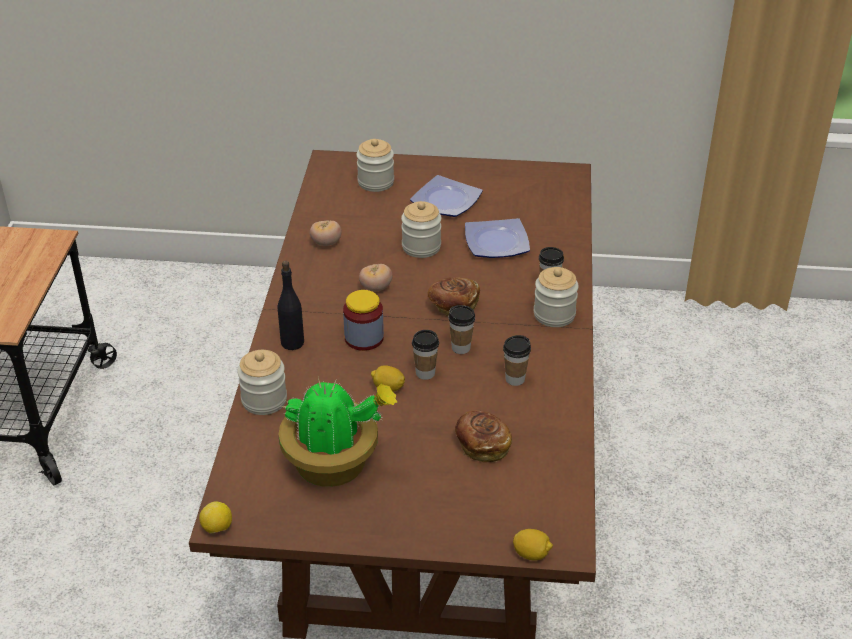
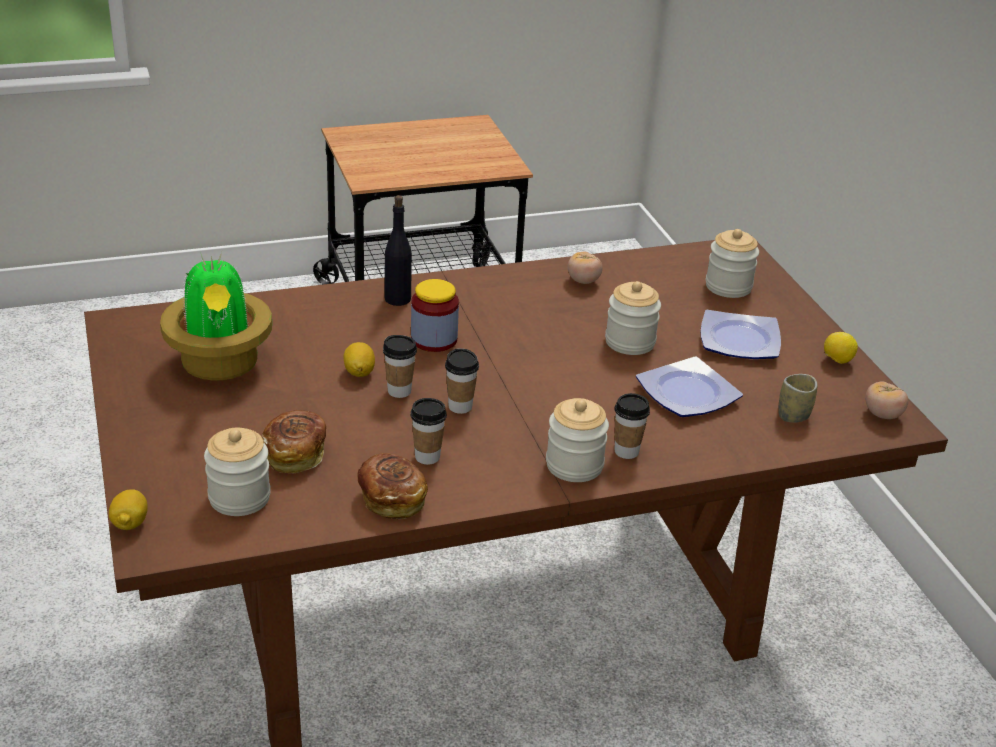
camera: 65 degrees right, 5 degrees down
(217, 528) = (106, 321): lemon -> lemon (837, 361)
(264, 400) = (298, 304): jar -> jar (239, 497)
(375, 288) = (528, 328): tomato -> tomato (882, 415)
(453, 306) = (534, 386): bread -> bread (391, 499)
(541, 209) = (793, 415): none -> cup

